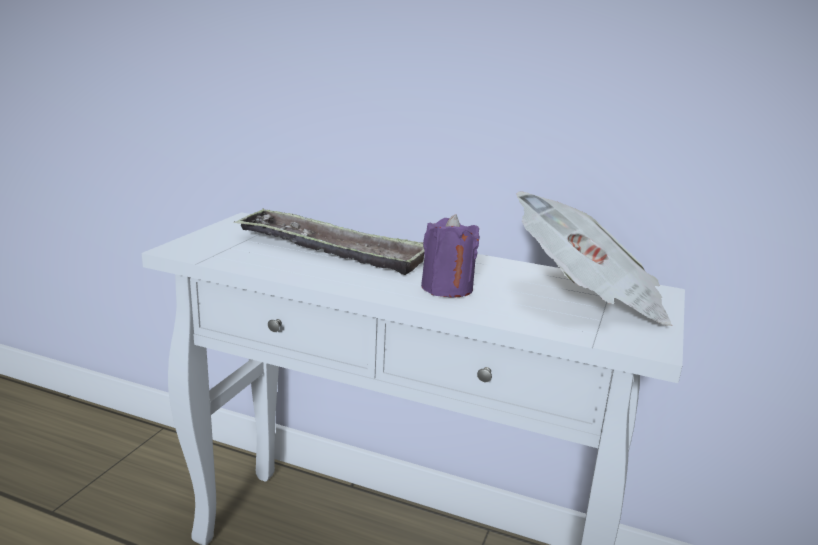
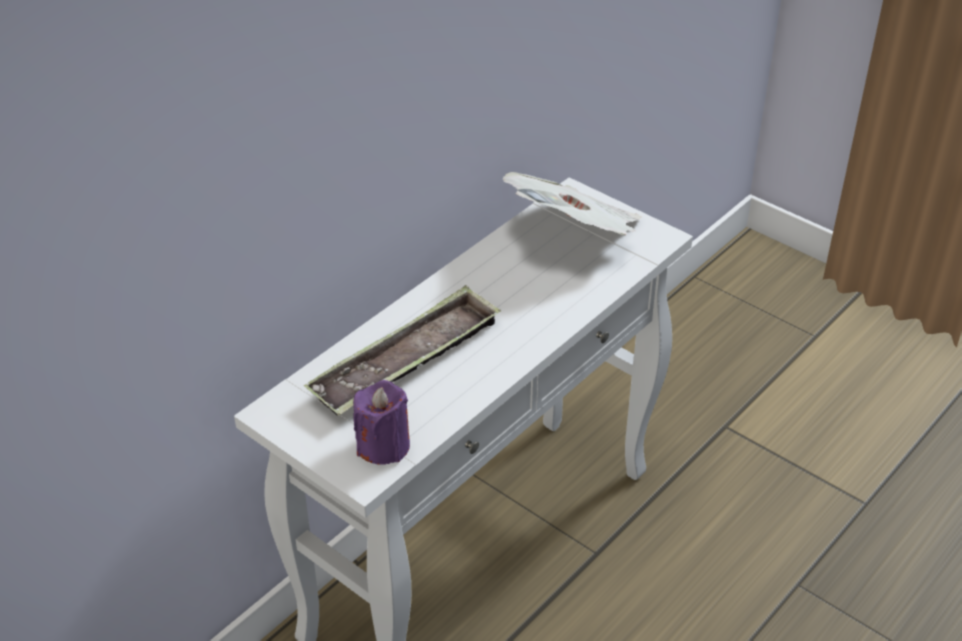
camera: 70 degrees left, 20 degrees up
(447, 288) = (530, 306): purple candle -> purple candle (383, 446)

